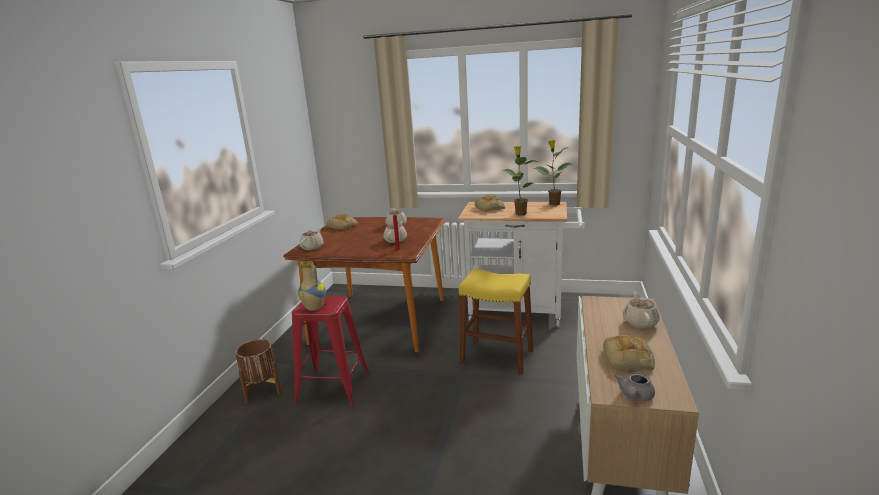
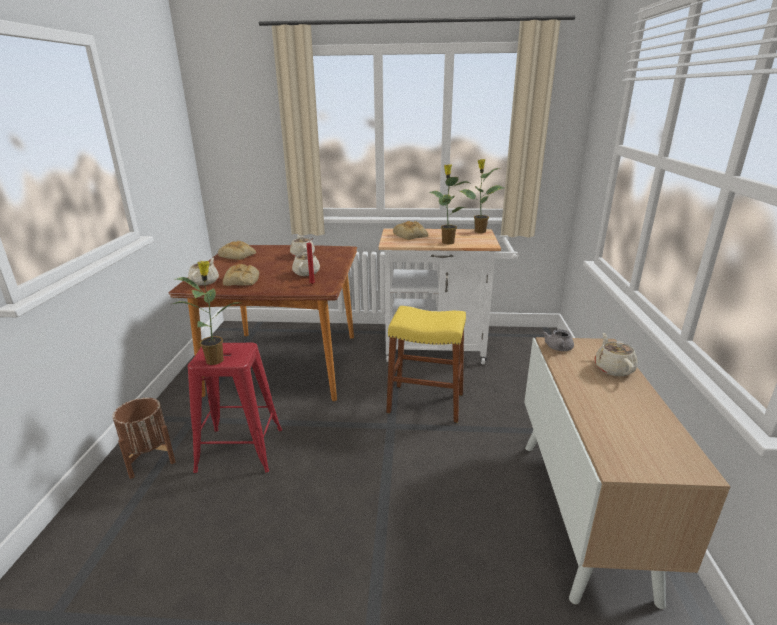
camera: 10 degrees left, 5 degrees up
(313, 308) = (216, 360): vase -> potted plant
(628, 359) = (621, 417): bread -> bread (242, 281)
(635, 396) = (650, 468): grey teapot -> grey teapot (558, 348)

